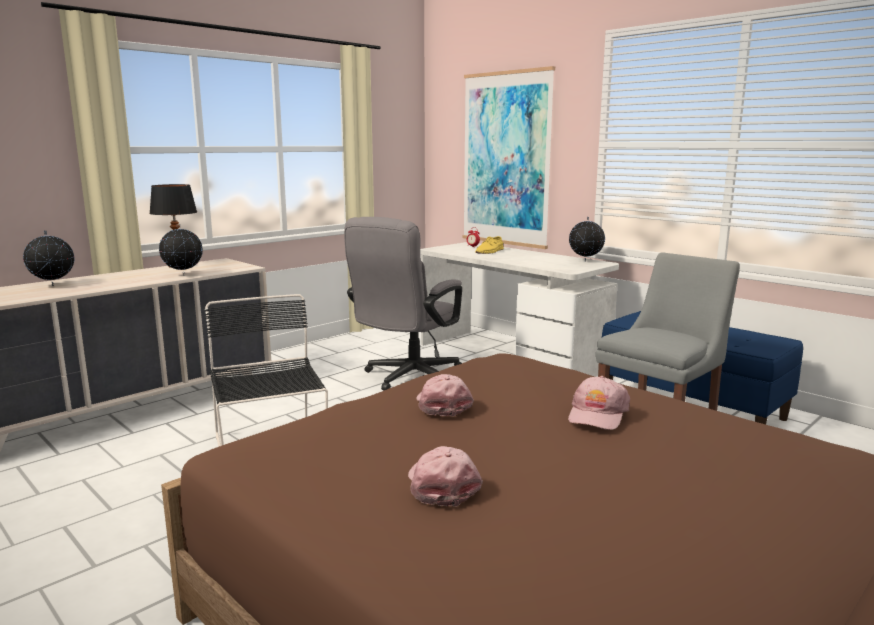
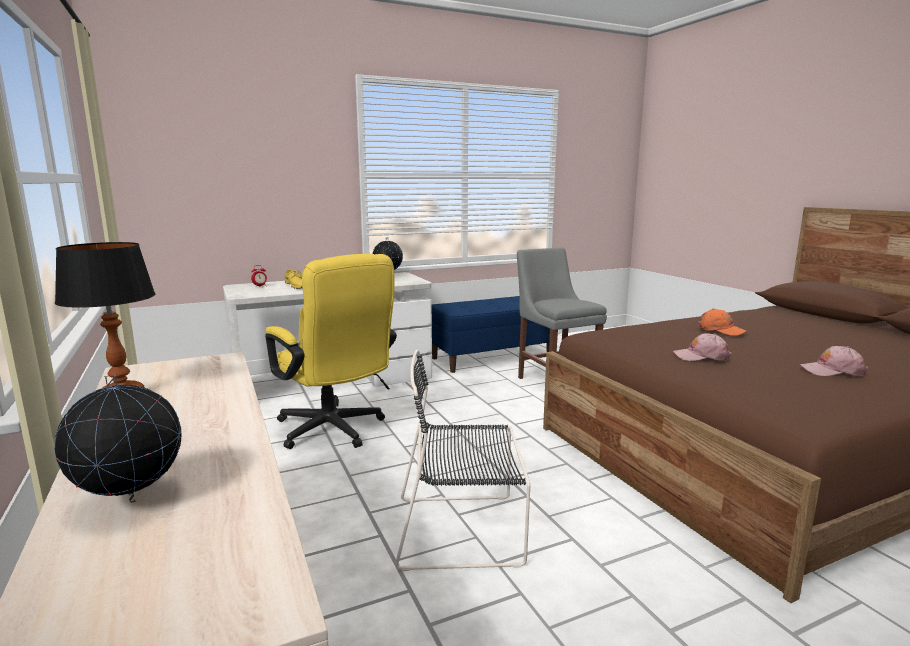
camera: 70 degrees left, 0 degrees up
(183, 275) = (220, 392): globe -> none
(407, 378) = (335, 431): grey office chair -> yellow office chair
(506, 159) = (250, 190): picture -> none
(597, 414) = (720, 330): pink cap -> orange cap

